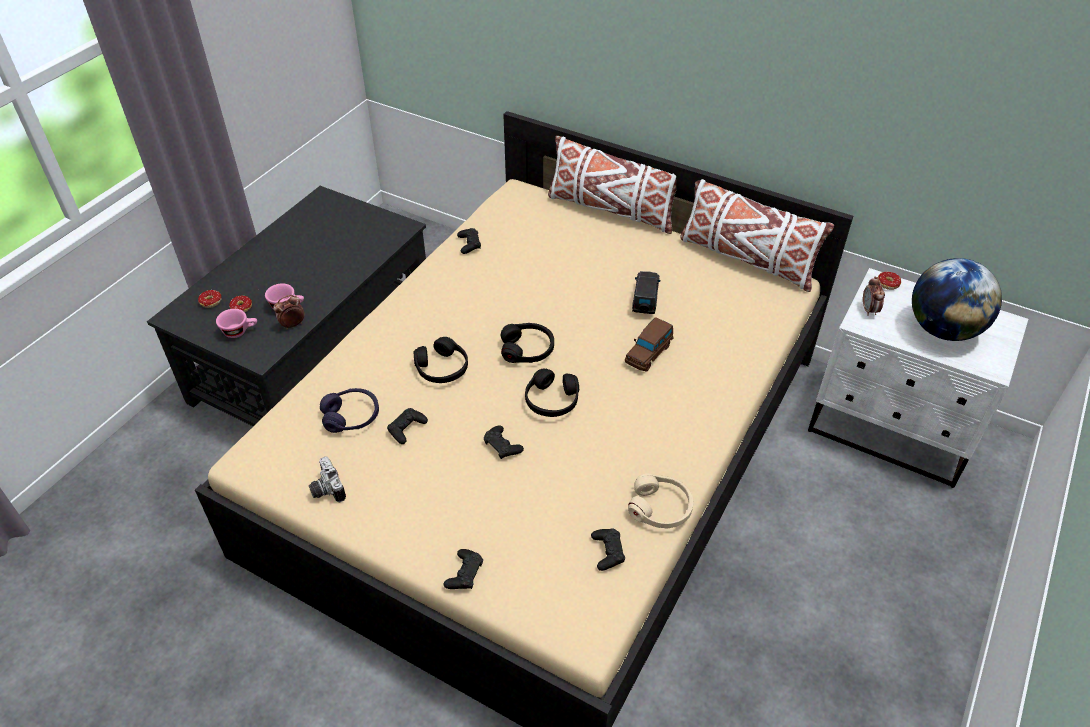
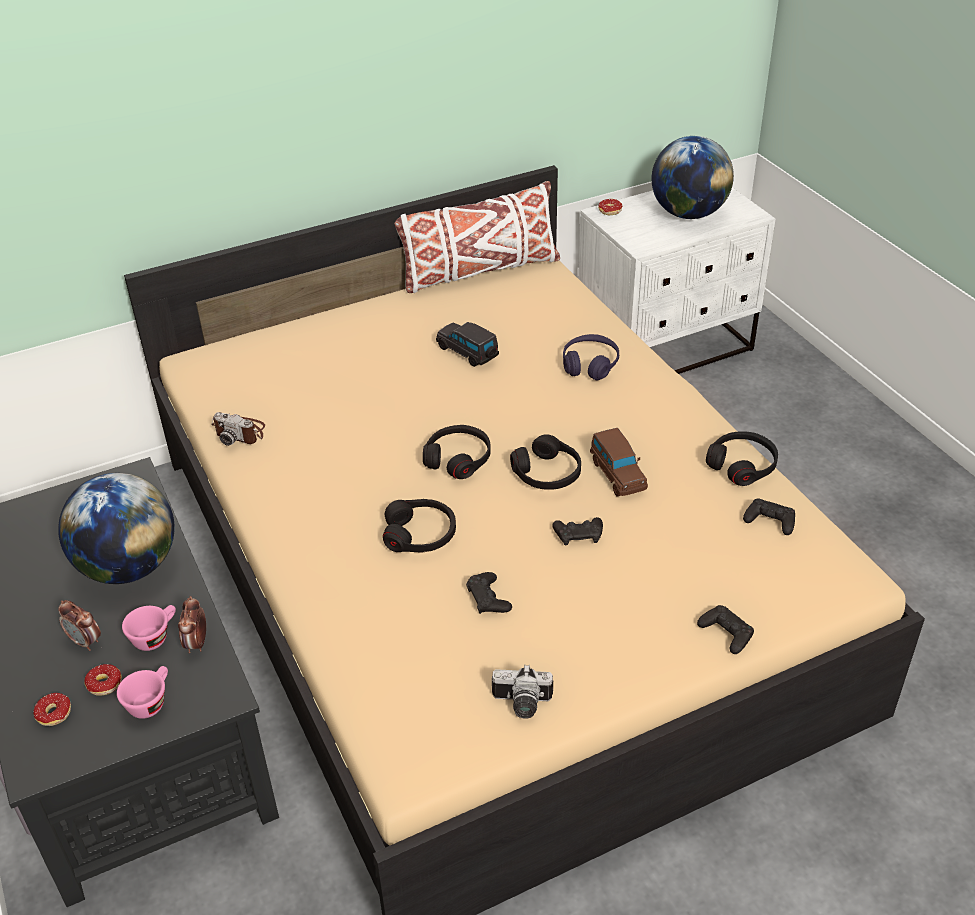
camera: 55 degrees left, 5 degrees down
(331, 267) = (129, 567): none -> globe
(351, 417) = (426, 639): purple headphones -> purple headphones (590, 365)
(469, 244) = (240, 432): black game controller -> camera
(611, 210) = (308, 314): white pillow -> none
(649, 353) = (543, 384): brown toy car -> brown toy car (617, 474)
(660, 508) = (742, 465): beige headphones -> black headphones
(869, 310) = (631, 235): alarm clock -> alarm clock (85, 642)

